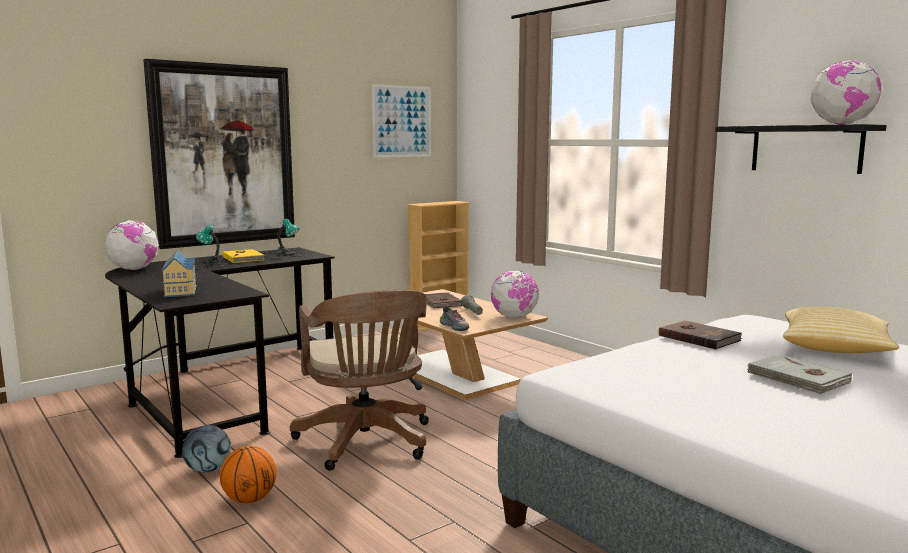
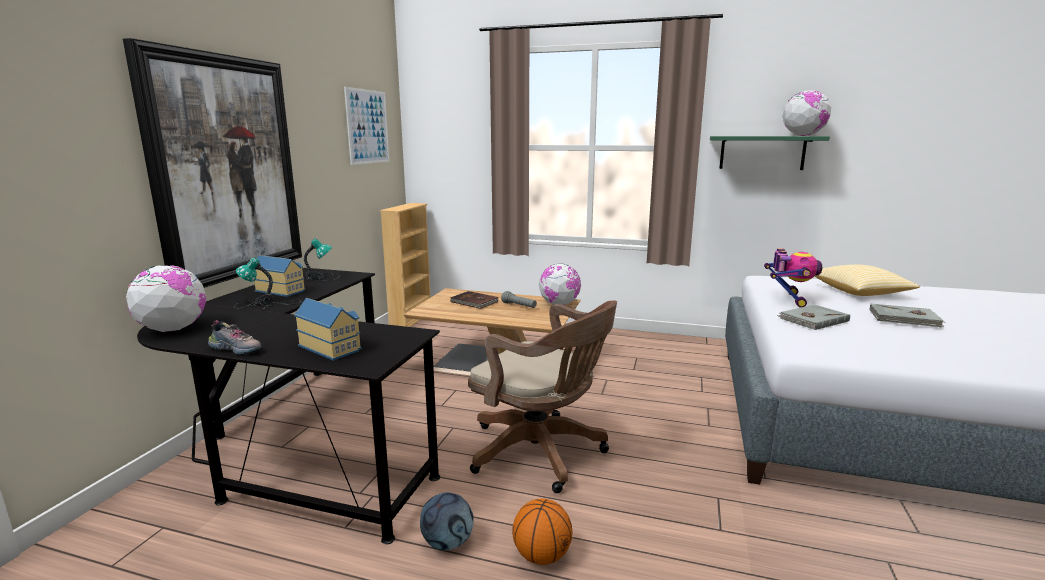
camera: 35 degrees left, 5 degrees up
(244, 258) = (281, 290): yellow book -> toy house
(455, 327) = (538, 323): shoe -> shoe (237, 349)
(664, 356) = (812, 319): none -> grey book
(699, 337) = (788, 299): brown book -> toy robot
(806, 149) = (762, 152): black shelf -> green shelf

